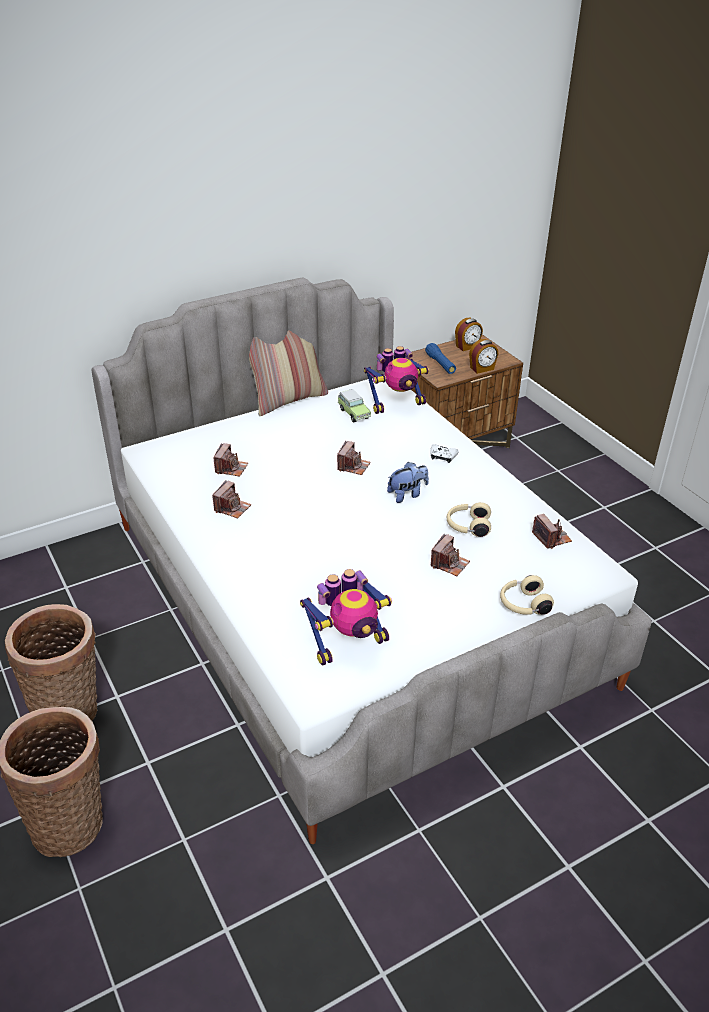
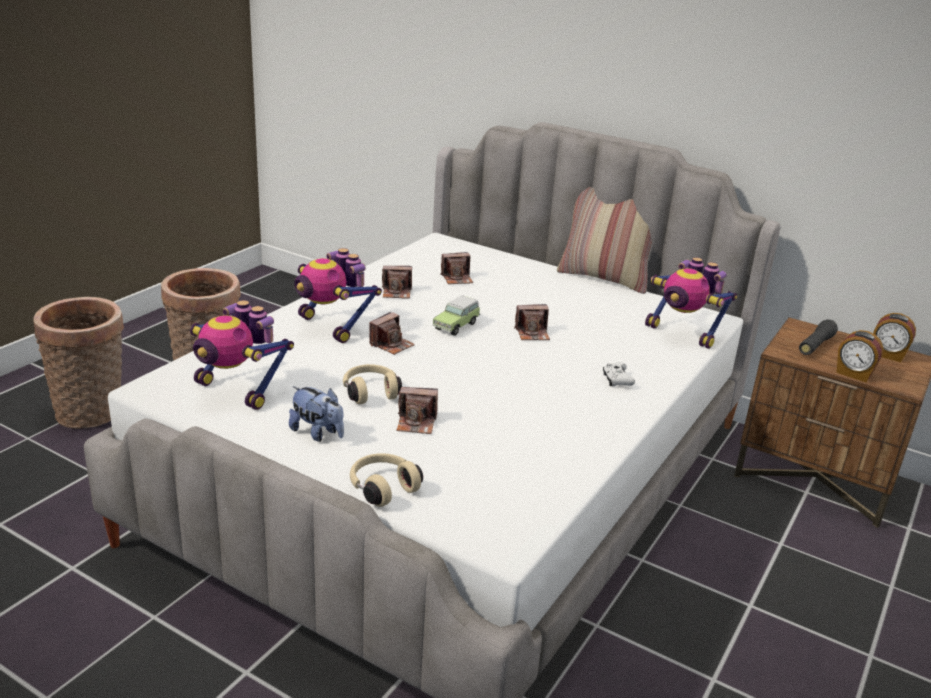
camera: 60 degrees right, 10 degrees down
(270, 562) = (332, 326): none -> toy robot
(353, 413) = (629, 314): toy car -> toy car (457, 325)
(407, 494) = (517, 373): plush toy -> plush toy (318, 433)
(440, 364) = (815, 345): blue flashlight -> black flashlight
(467, 526) = (498, 422): beige headphones -> beige headphones (370, 392)
(551, 538) = (538, 487): camera -> camera (391, 345)

